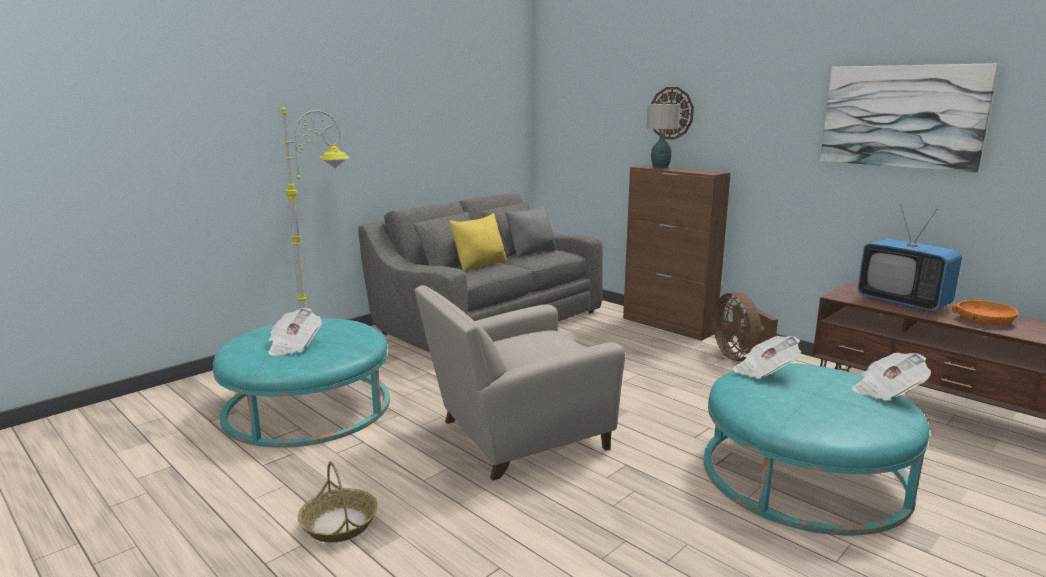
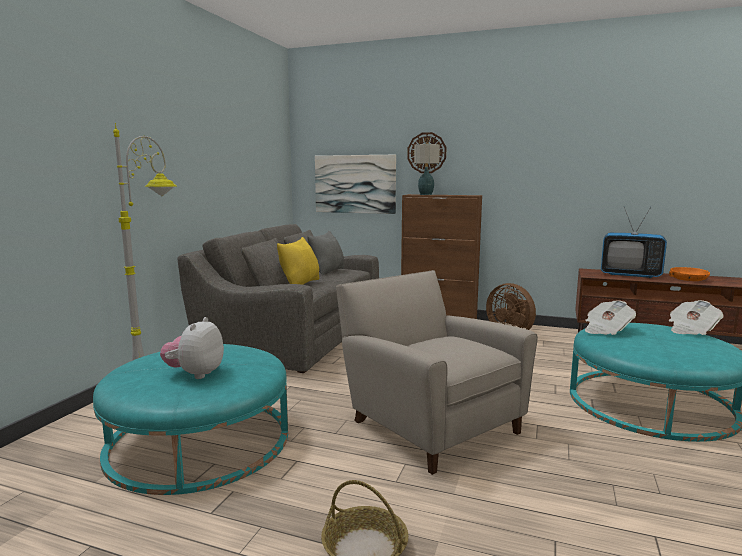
camera: 25 degrees left, 5 degrees down
(294, 346) = (195, 374): newspaper -> plush toy
(515, 436) = (429, 423): beige armchair -> beige armchair turned 105 degrees clockwise
(902, 116) = (608, 147): picture -> picture (355, 184)

